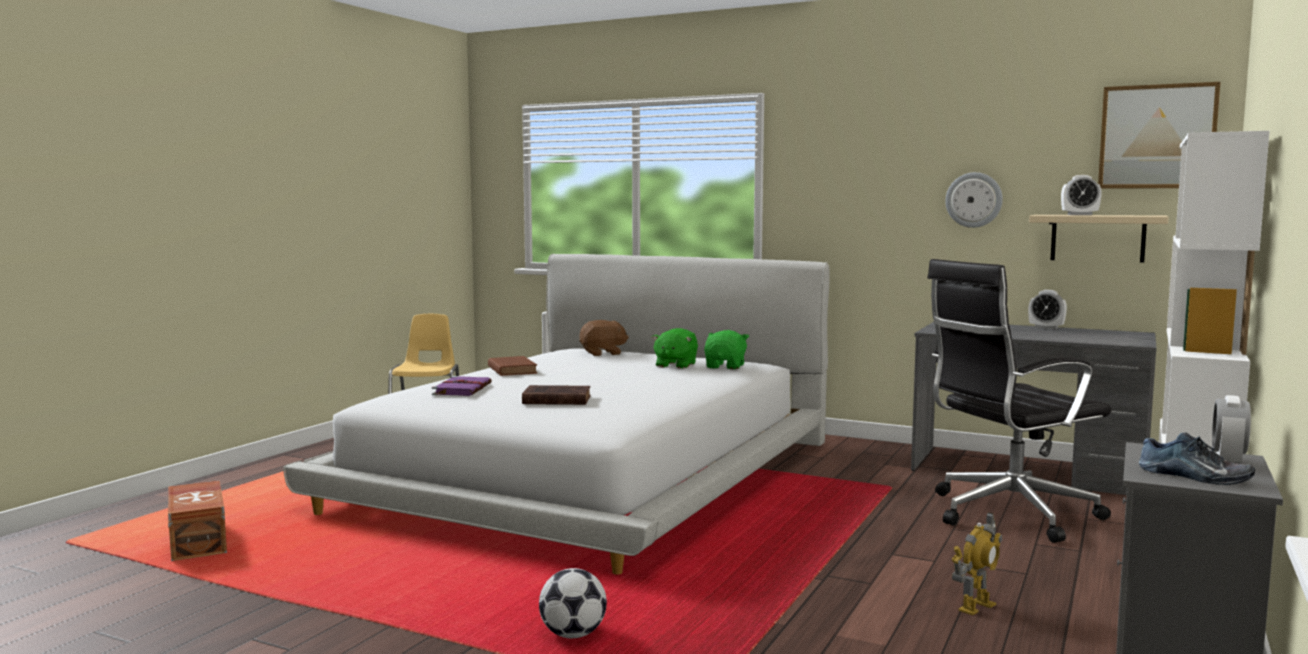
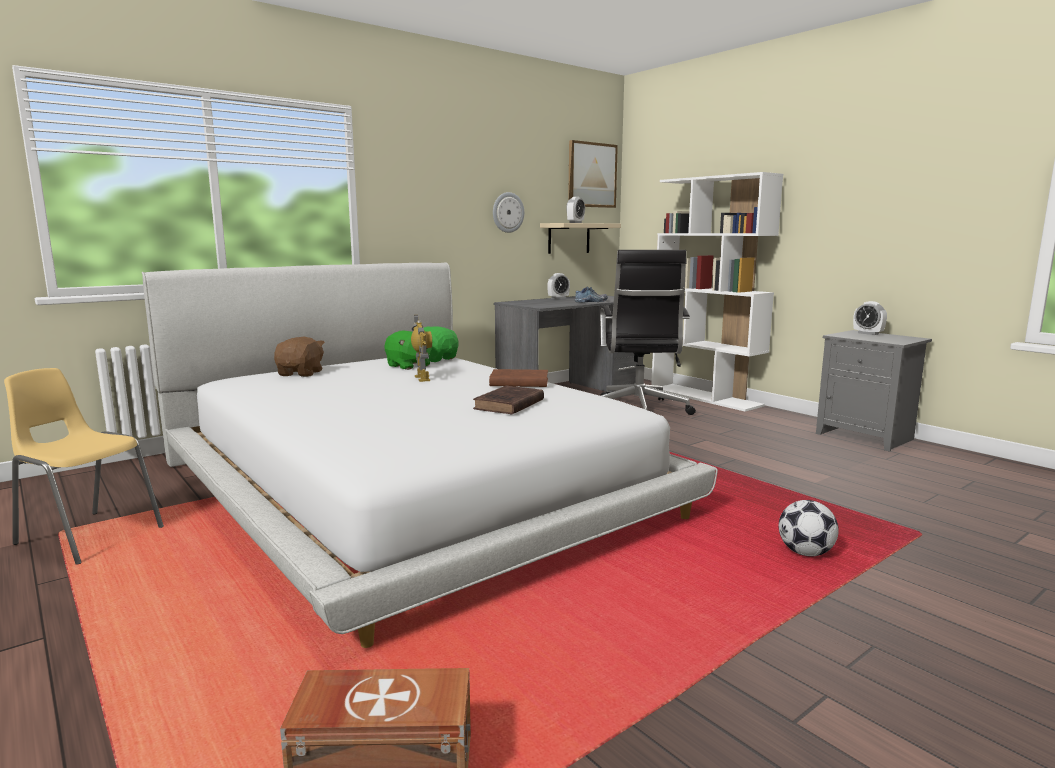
camera: 65 degrees left, 5 degrees up
(462, 389) = (399, 425): purple book -> none
(512, 370) = (325, 402): brown book -> brown book (517, 382)
(976, 607) = (779, 448): toy robot -> toy robot (422, 378)
(1194, 476) = (895, 339): shoe -> shoe (591, 301)

